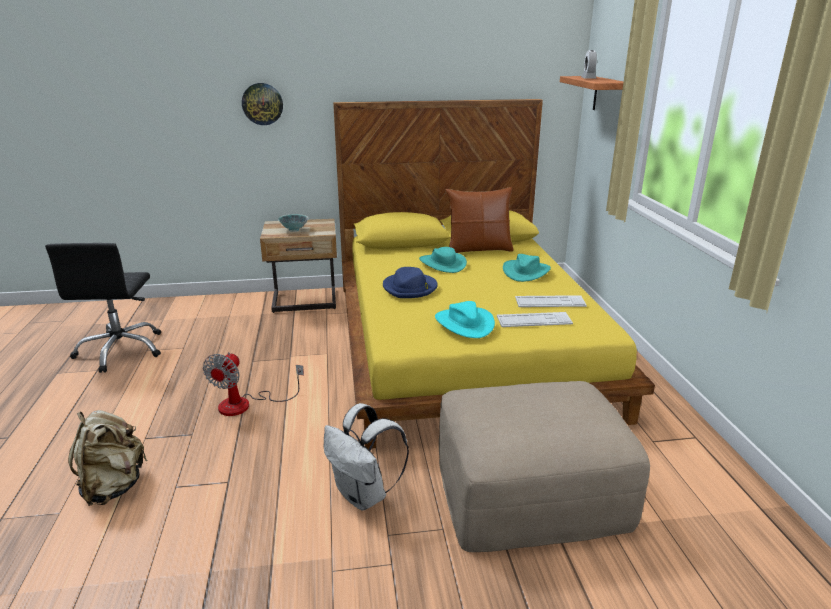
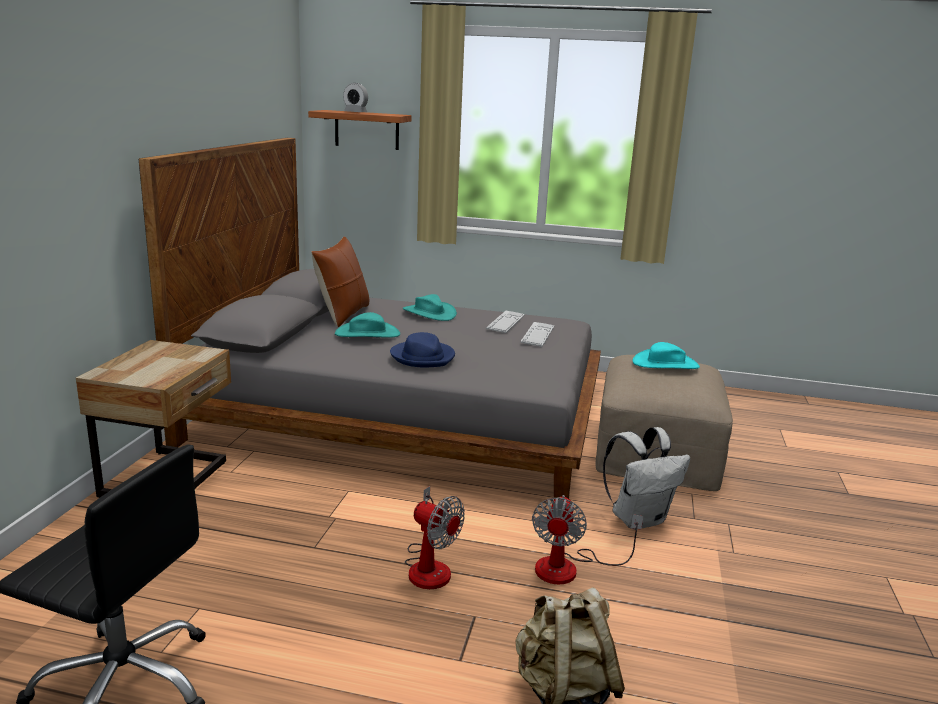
camera: 70 degrees left, 5 degrees down
(262, 104) = (51, 171): wall clock -> none
(264, 466) = (569, 568): none -> fan
(294, 230) = (164, 366): bowl -> none
(464, 323) = (530, 354): turquoise hat -> turquoise hat (665, 364)
(464, 343) = (405, 414): yellow bed -> grey bed

